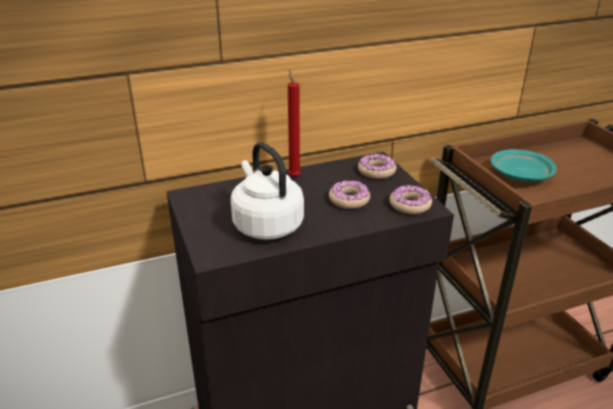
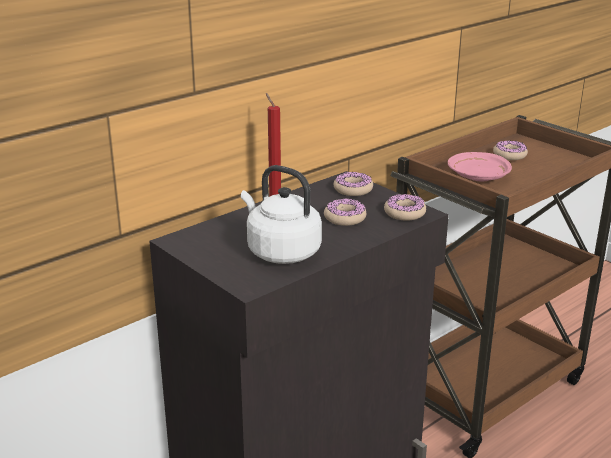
camera: 20 degrees left, 5 degrees down
(520, 175) = (478, 176): turquoise plate -> pink plate
(565, 158) = (509, 155): none -> donut

